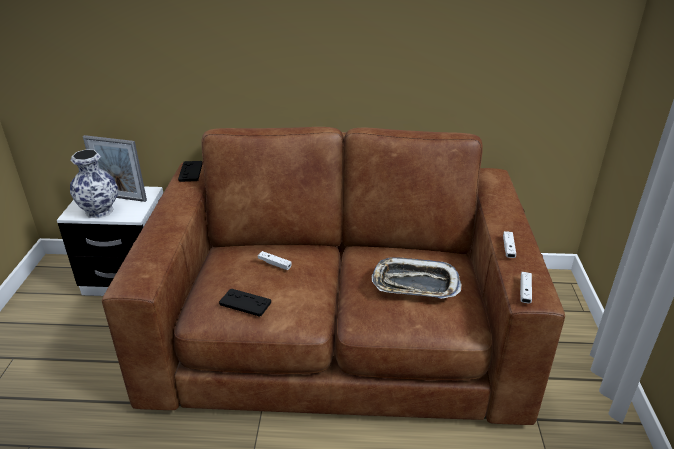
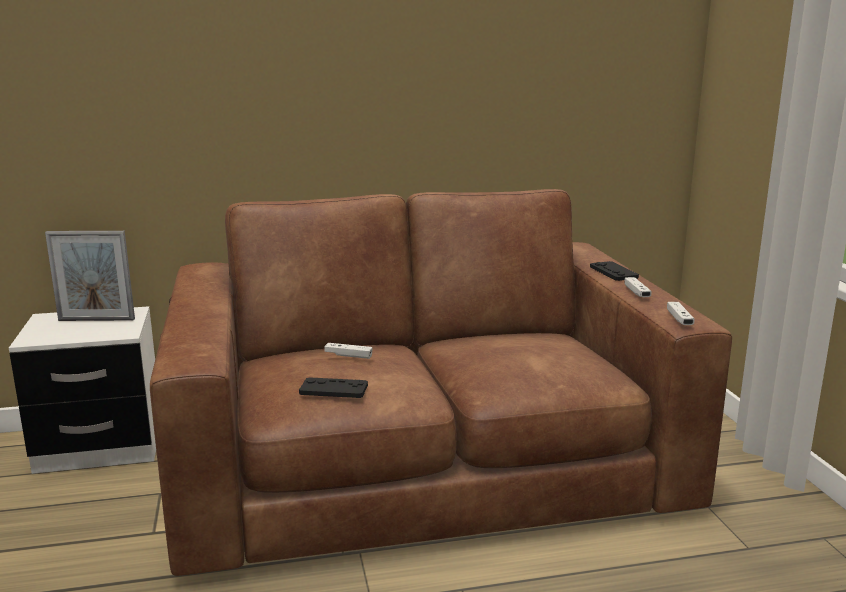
camera: 15 degrees left, 15 degrees down
(100, 211) = (71, 334): vase -> none
(190, 172) = (201, 271): black game controller -> black game controller (613, 272)
(414, 284) = (535, 351): tray -> none

